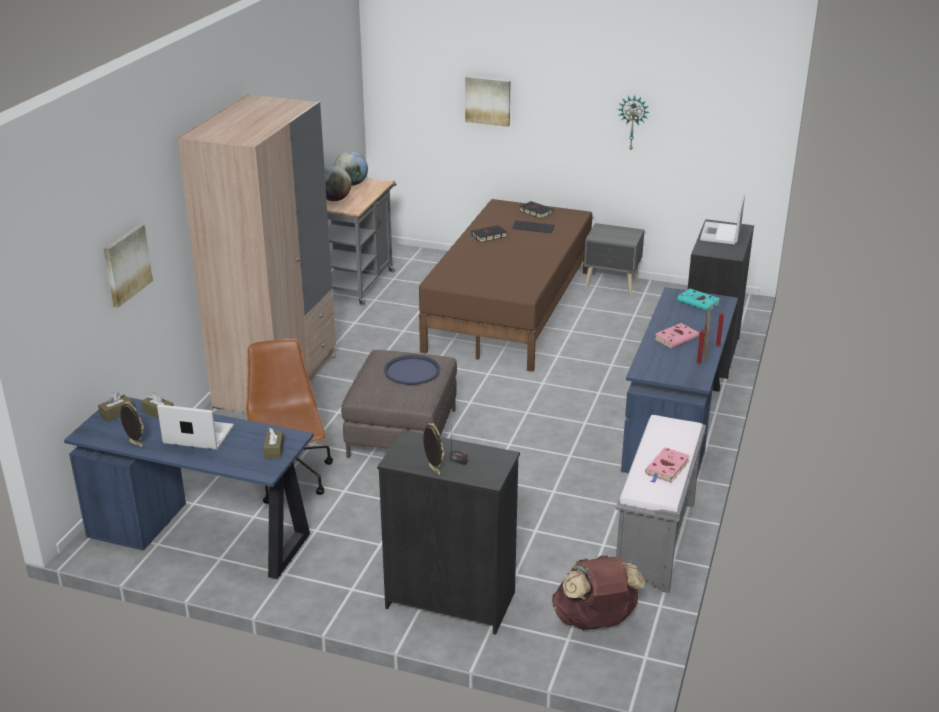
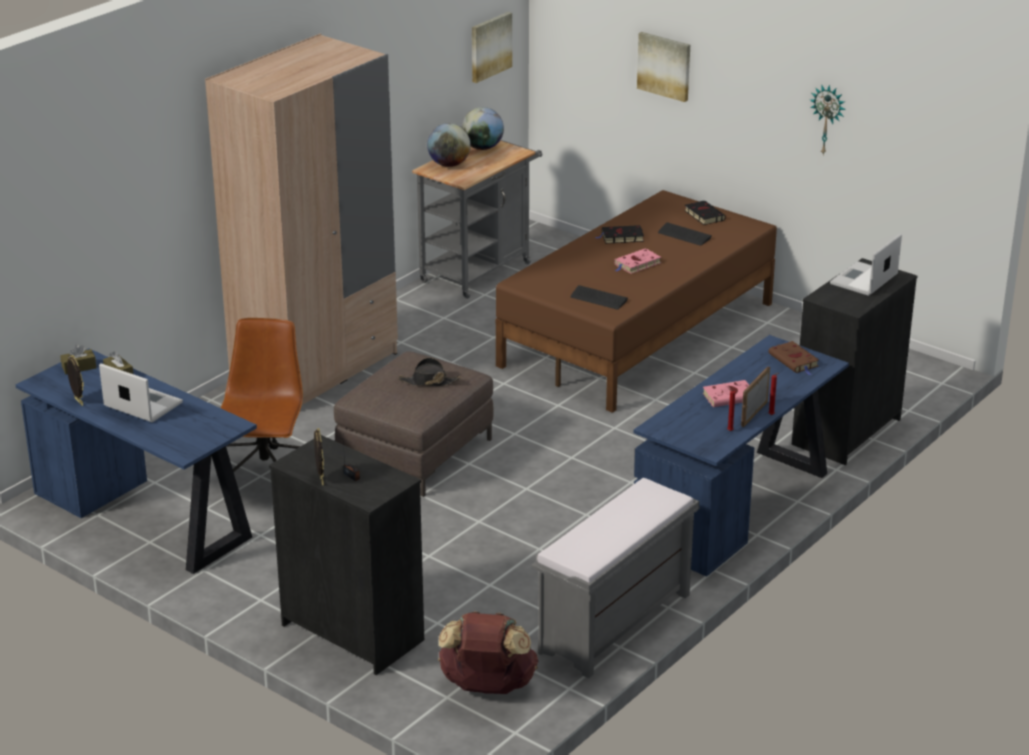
camera: 20 degrees right, 0 degrees up
(126, 264) = (122, 211): picture -> picture (490, 46)
(274, 450) = (206, 433): brown tissue box -> none
(412, 371) = (429, 382): blue tray -> black hat
(506, 283) = (598, 299): none -> keyboard
(612, 285) = (789, 325): grey nightstand -> none
(667, 468) = (611, 536): pink book -> pink book (636, 264)
(699, 303) = (794, 361): turquoise book -> brown book

